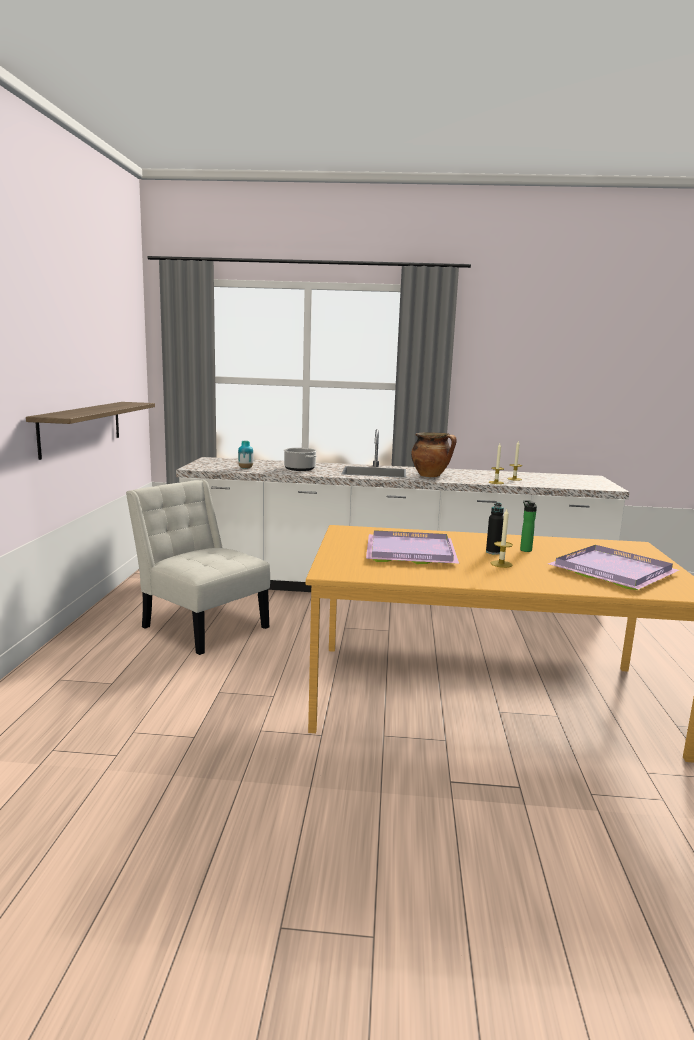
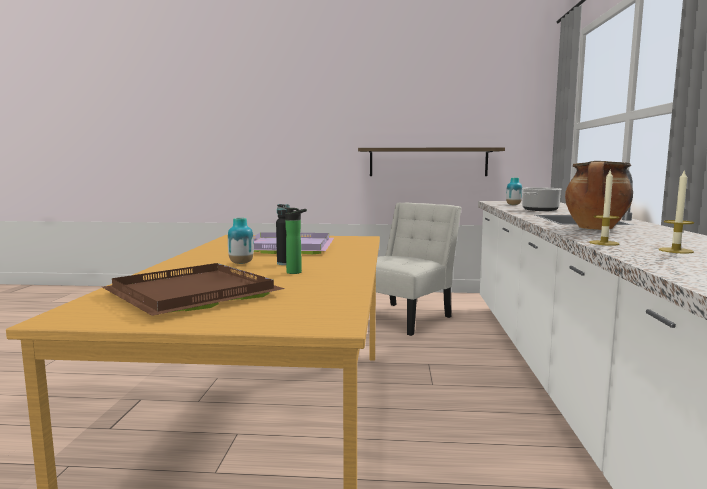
camera: 90 degrees right, 5 degrees down
(501, 564) = (241, 263): candle -> vase
(613, 572) = (189, 294): purple tray -> brown tray

